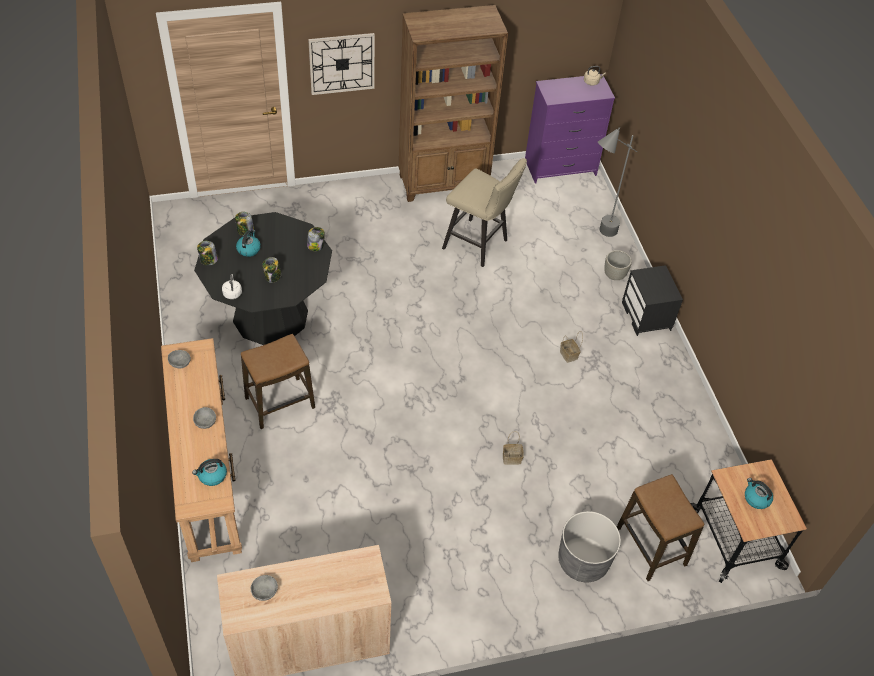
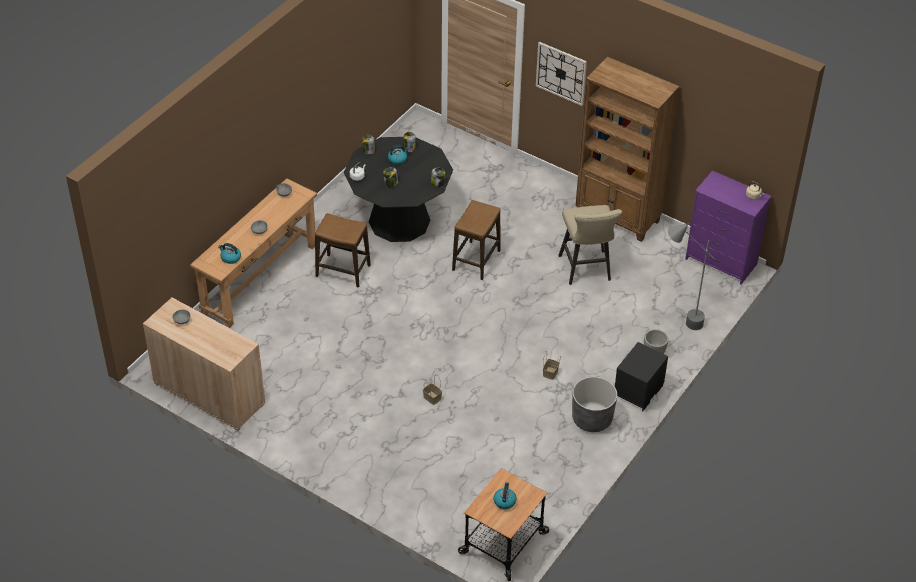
camera: 50 degrees right, 5 degrees down
(583, 561) = (397, 477): grey planter -> grey planter (592, 419)
(651, 547) = (446, 504): stool -> stool (476, 260)

